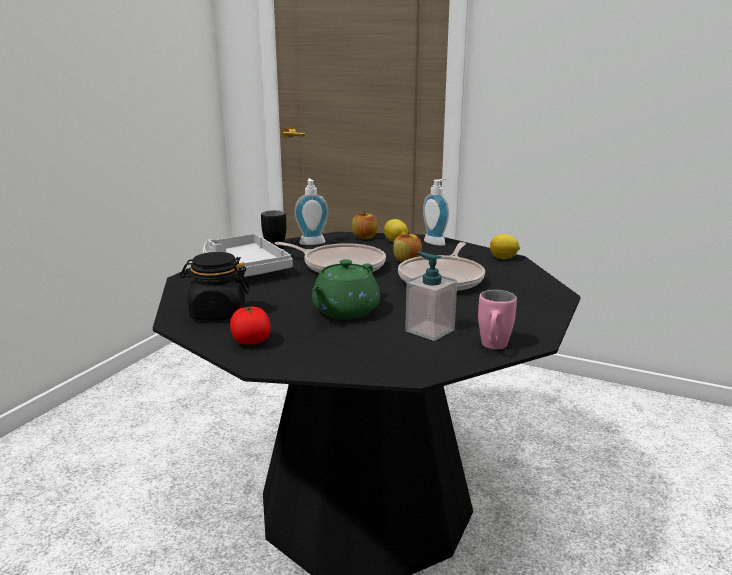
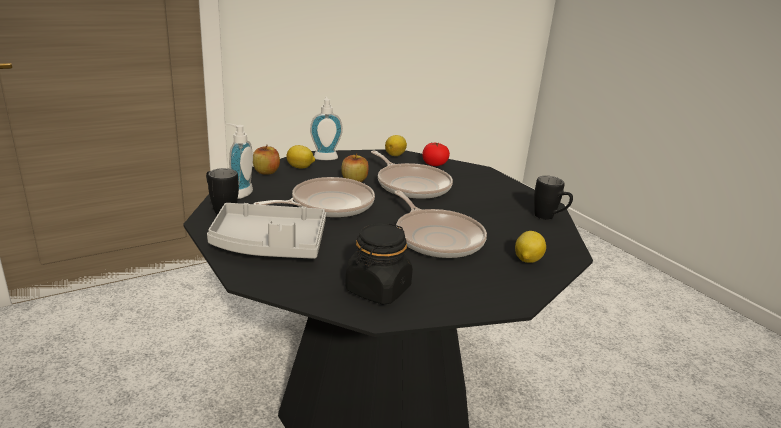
camera: 60 degrees left, 5 degrees up
(251, 341) = (462, 293): tomato -> tomato (434, 164)
(344, 311) = (437, 238): green teapot -> frying pan
(360, 355) = (527, 260): none -> lemon
(429, 330) = (504, 224): soap dispenser -> none
(493, 348) = (549, 218): pink mug -> black mug

